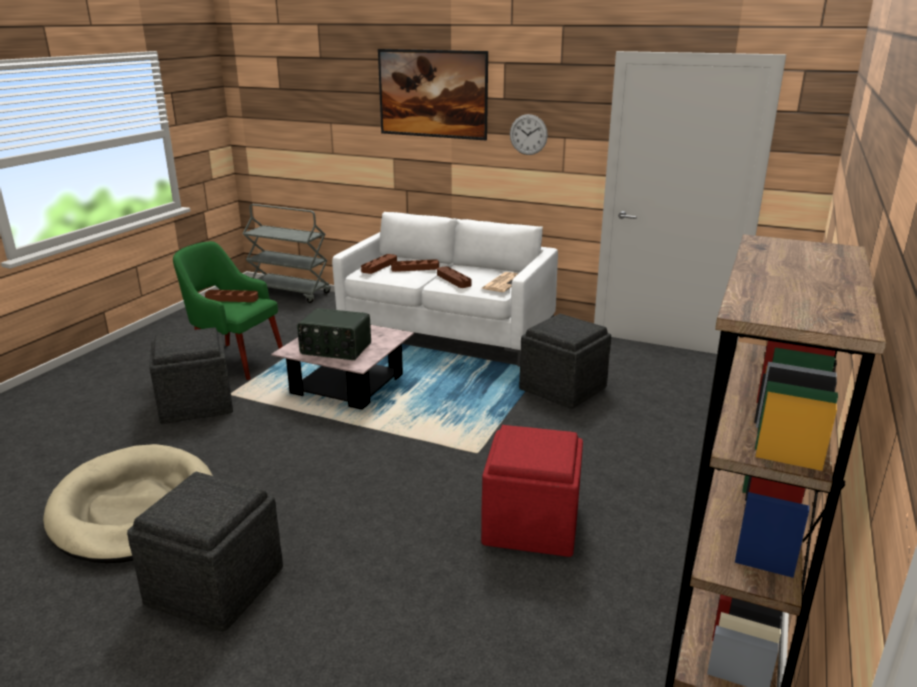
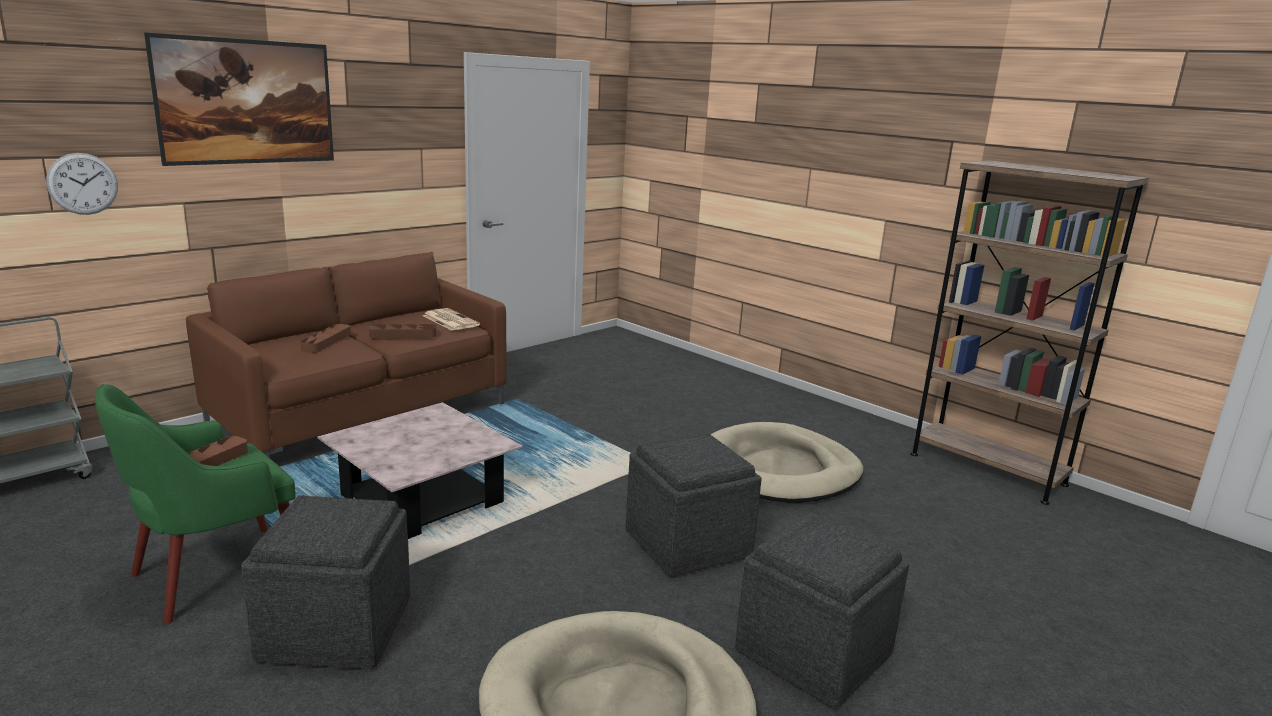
camera: 70 degrees left, 5 degrees down
(335, 349) = (435, 449): radio -> none
(379, 266) = (282, 355): brown tray -> none
(447, 332) = (361, 416): white sofa -> brown sofa
(528, 134) = (383, 148): wall clock -> wall clock (83, 184)
(532, 525) = (778, 470): red ottoman -> beige dog bed
(564, 388) = (565, 400): grey ottoman -> grey ottoman (688, 542)

